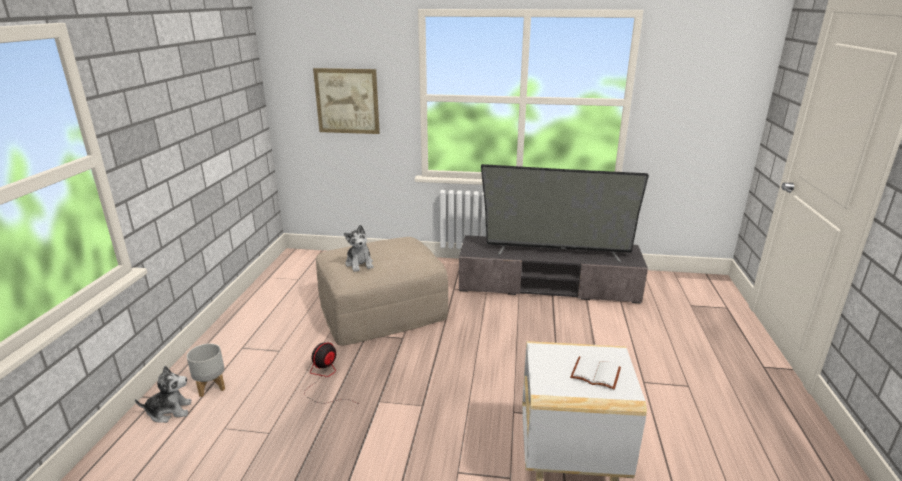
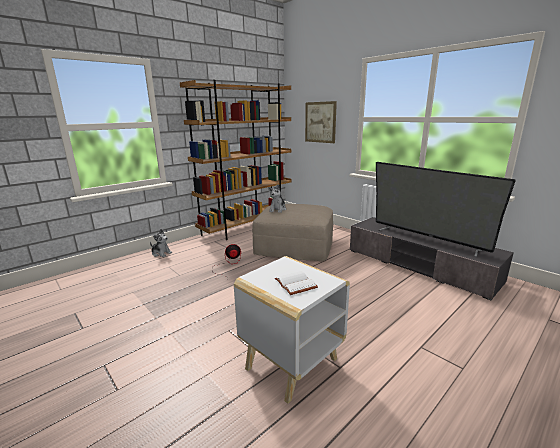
camera: 40 degrees right, 5 degrees down
(211, 386) = (185, 250): grey planter -> none
(264, 301) = (247, 227): none -> brown bookcase

